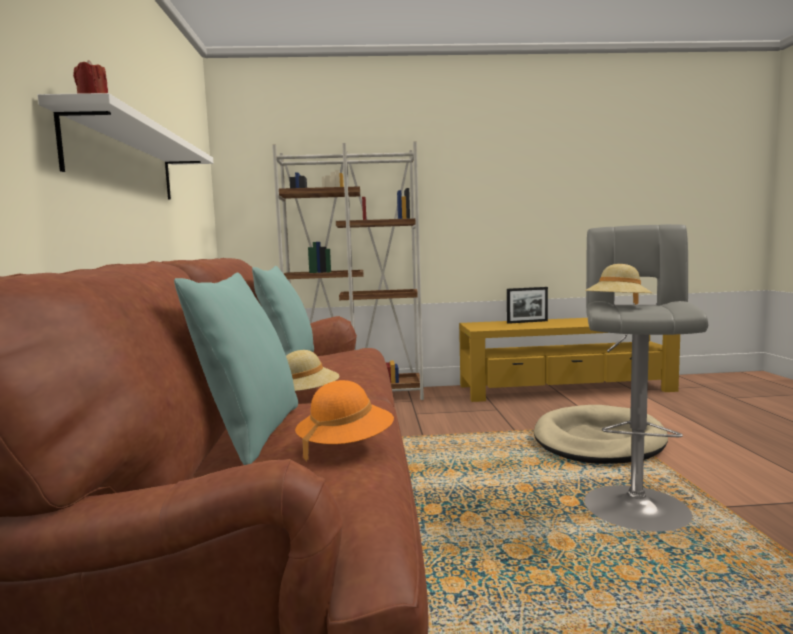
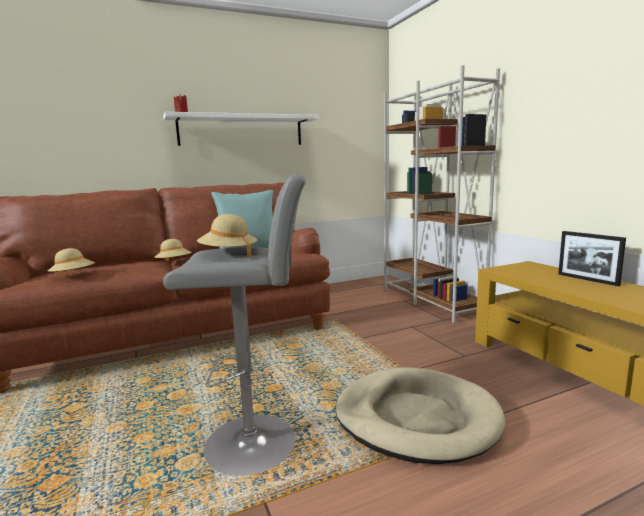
camera: 70 degrees right, 5 degrees up
(251, 434) = (106, 265): turquoise pillow -> none
(345, 447) = (73, 276): orange hat -> beige hat

